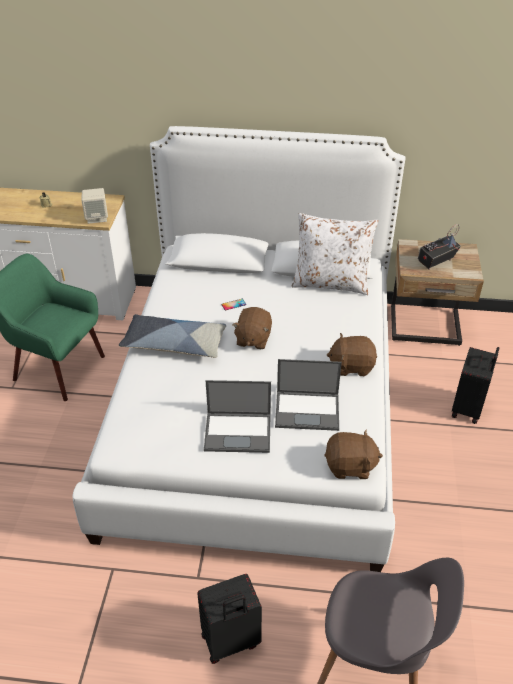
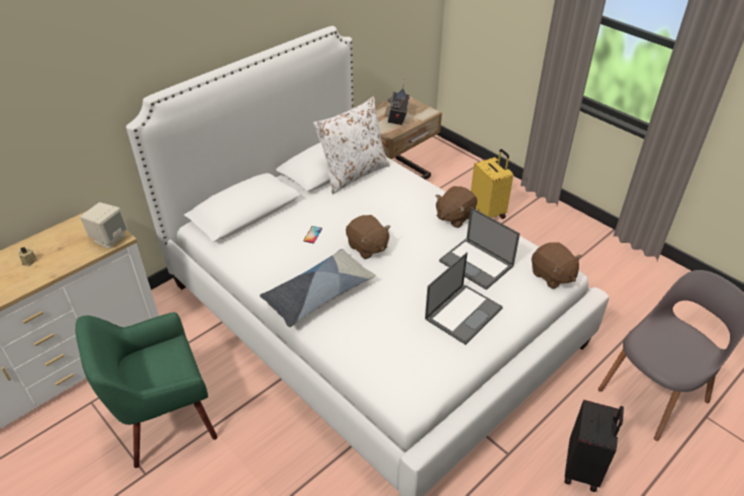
camera: 50 degrees left, 0 degrees up
(308, 410) = (477, 264): laptop -> laptop turned 90 degrees clockwise
(350, 466) = (552, 276): brown plush toy -> brown plush toy turned 105 degrees clockwise
(468, 409) = (488, 212): black suitcase -> yellow suitcase

